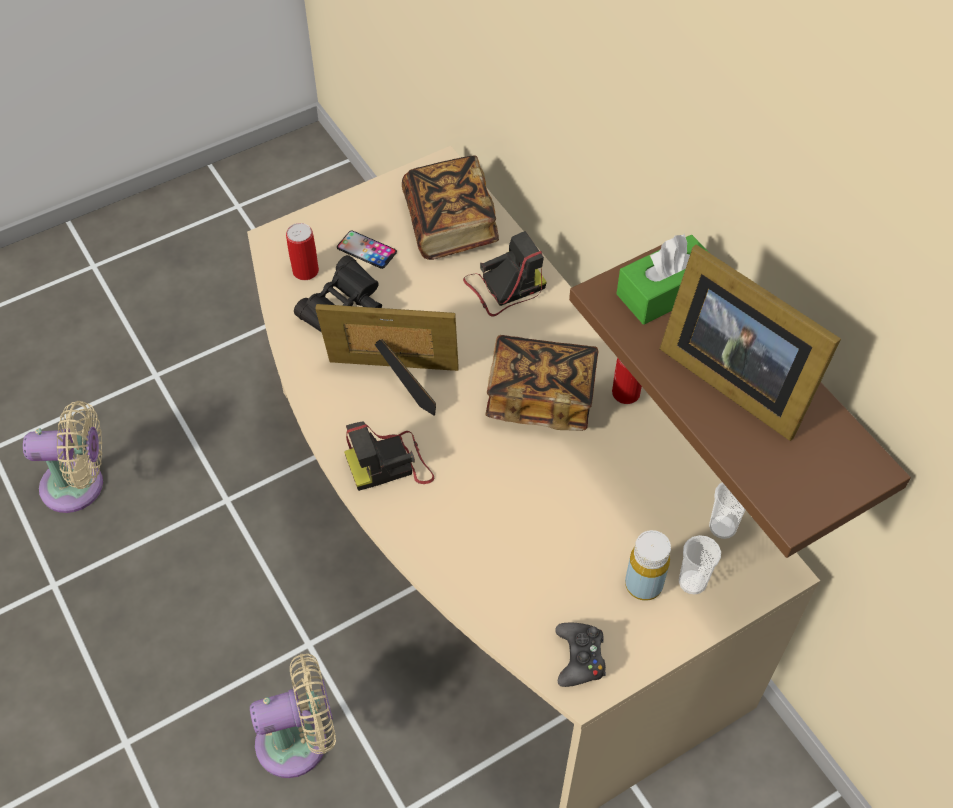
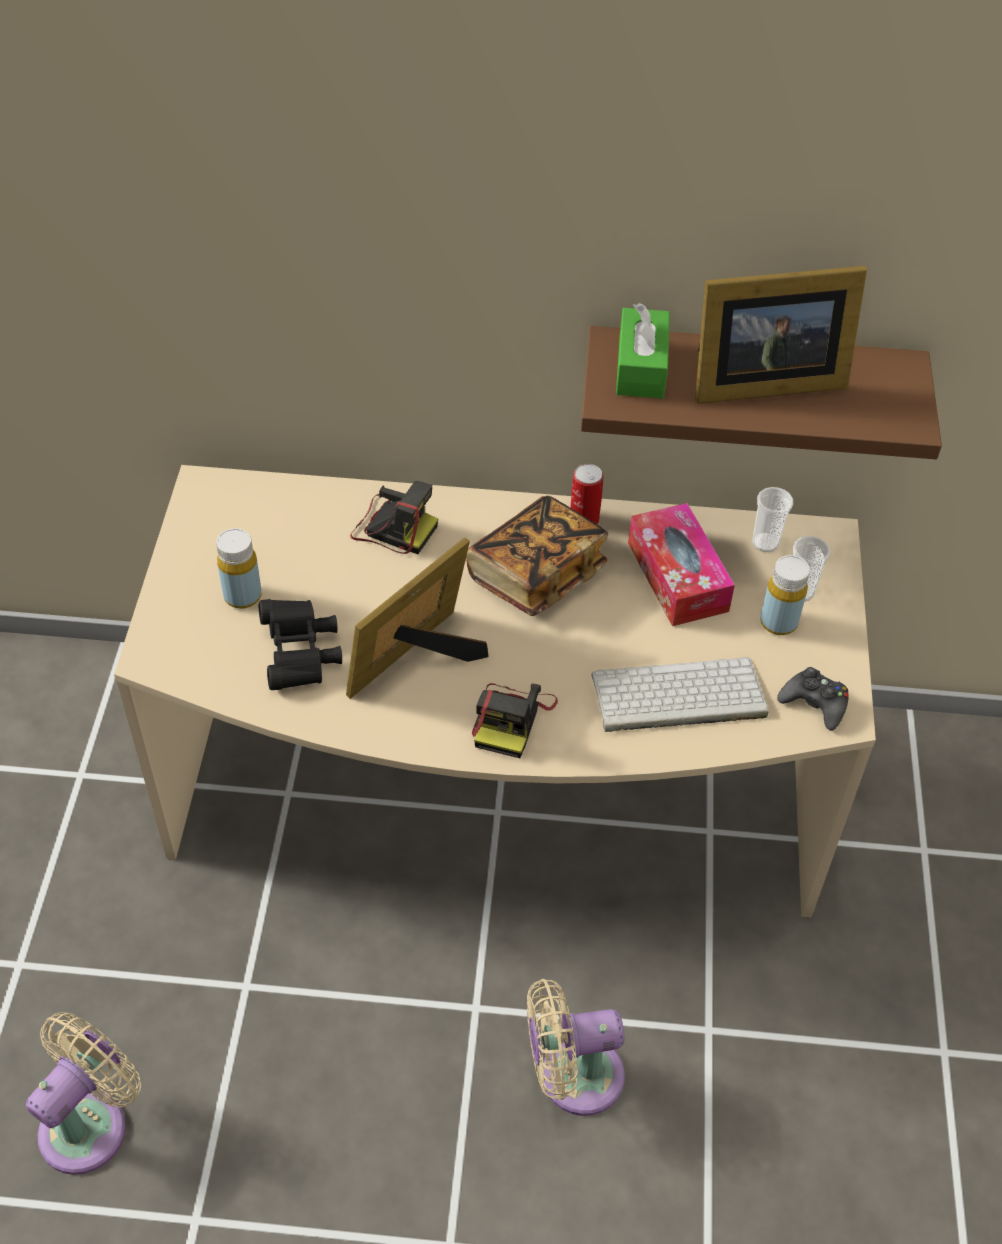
camera: 55 degrees left, 5 degrees down
(299, 740) = (572, 1076): beige fan -> beige fan turned 120 degrees counterclockwise
(305, 271) = (218, 655): can -> none
(366, 250) = (242, 596): phone -> yellow bottle
(450, 225) = (279, 520): book -> none
(501, 557) = (676, 697): none -> keyboard
(504, 288) = (392, 527): camera -> camera turned 105 degrees clockwise
(625, 487) = (677, 576): none -> tissue box

